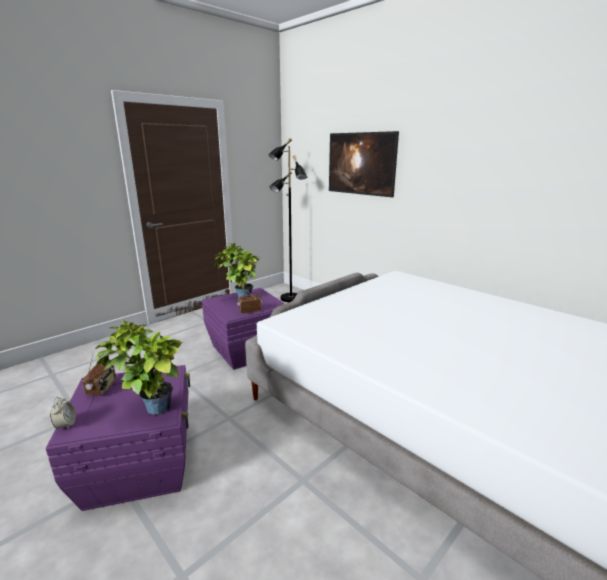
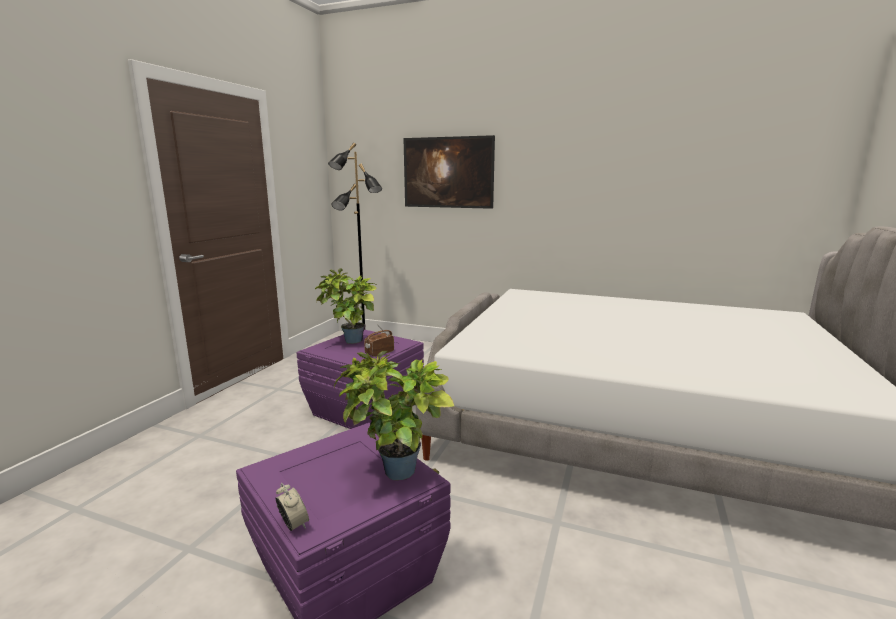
camera: 25 degrees left, 5 degrees down
(102, 388) = (290, 472): radio -> none

